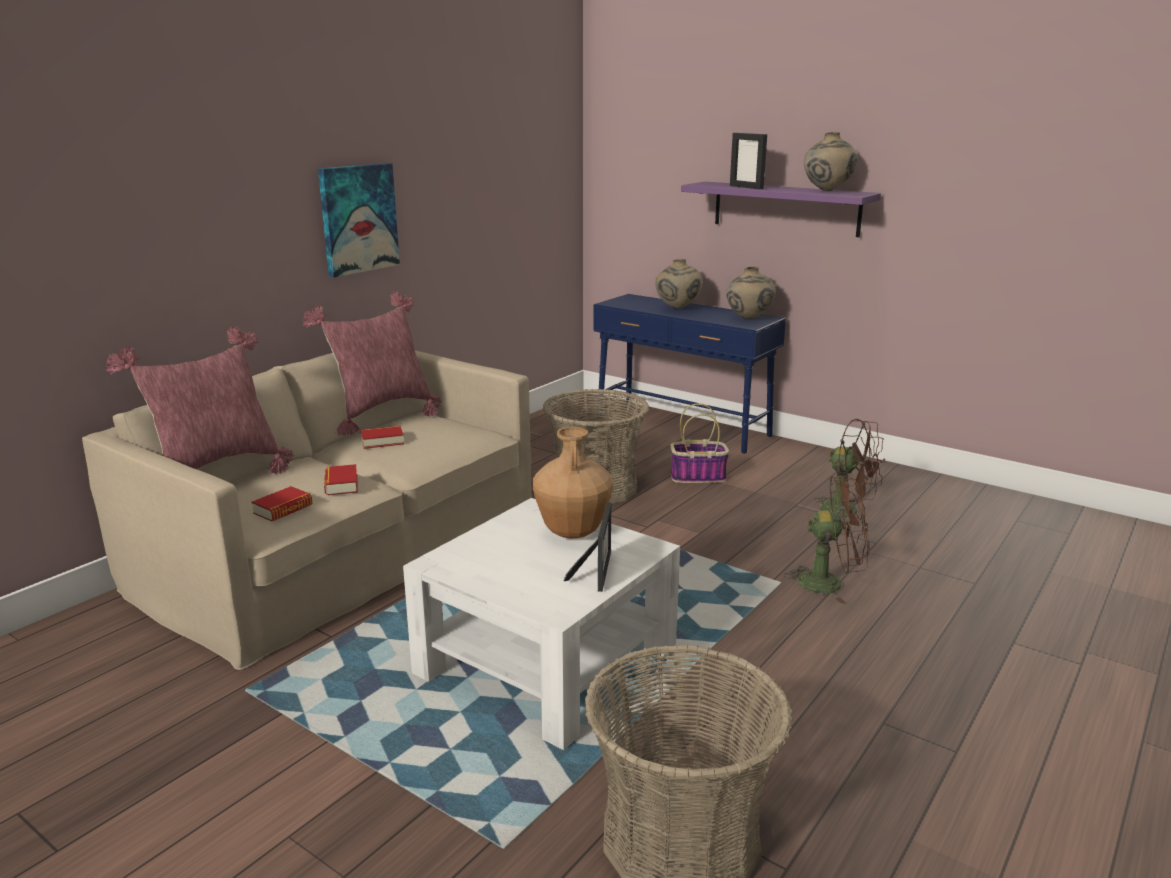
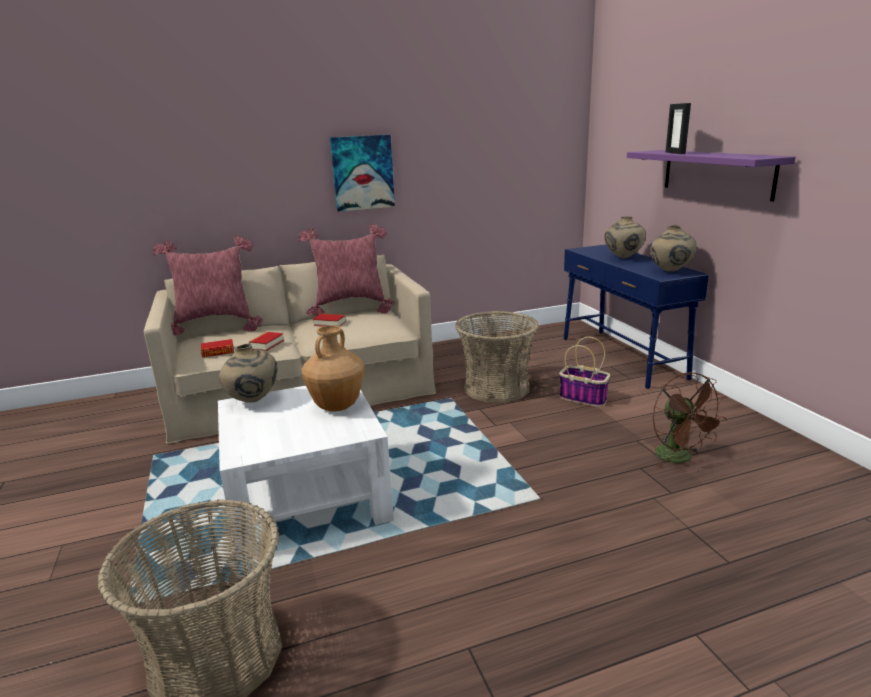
camera: 35 degrees right, 0 degrees up
(596, 570) = (306, 436): picture frame -> none
(828, 191) = (740, 155): beige vase -> beige vase (253, 402)
(829, 583) = (582, 512): brown fan -> none

